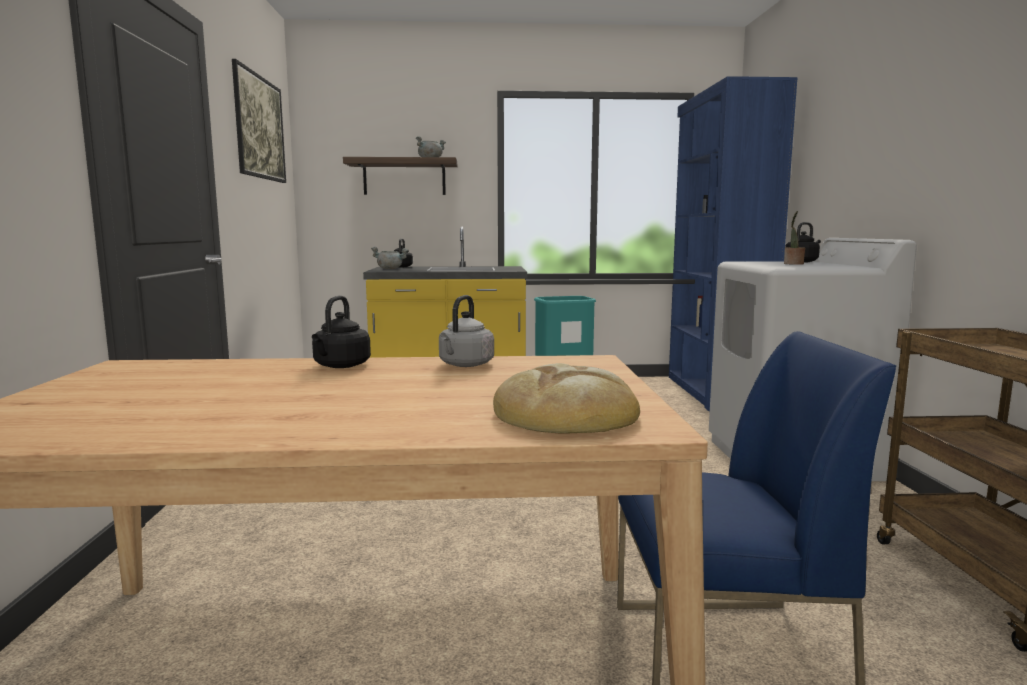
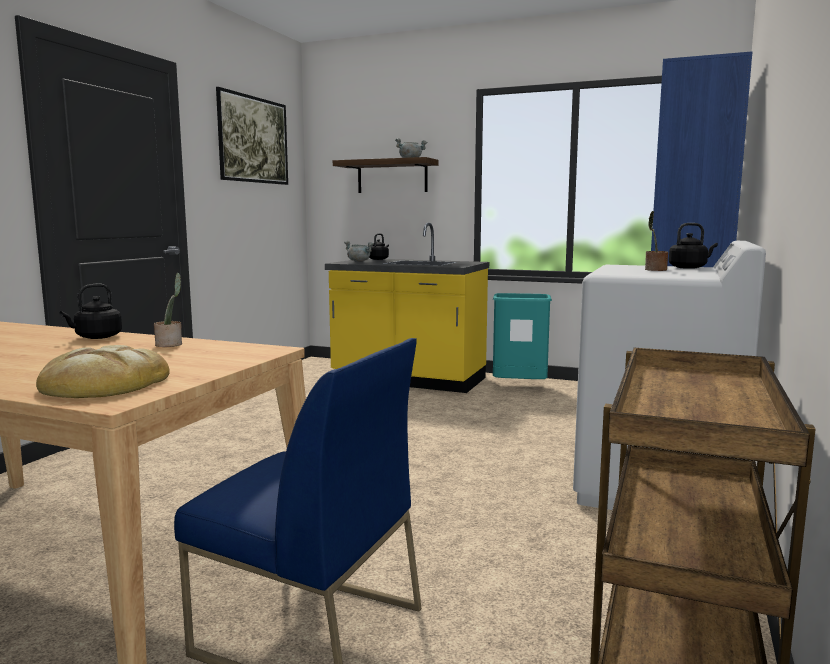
camera: 25 degrees right, 0 degrees up
(465, 365) = (170, 344): grey kettle -> potted plant

